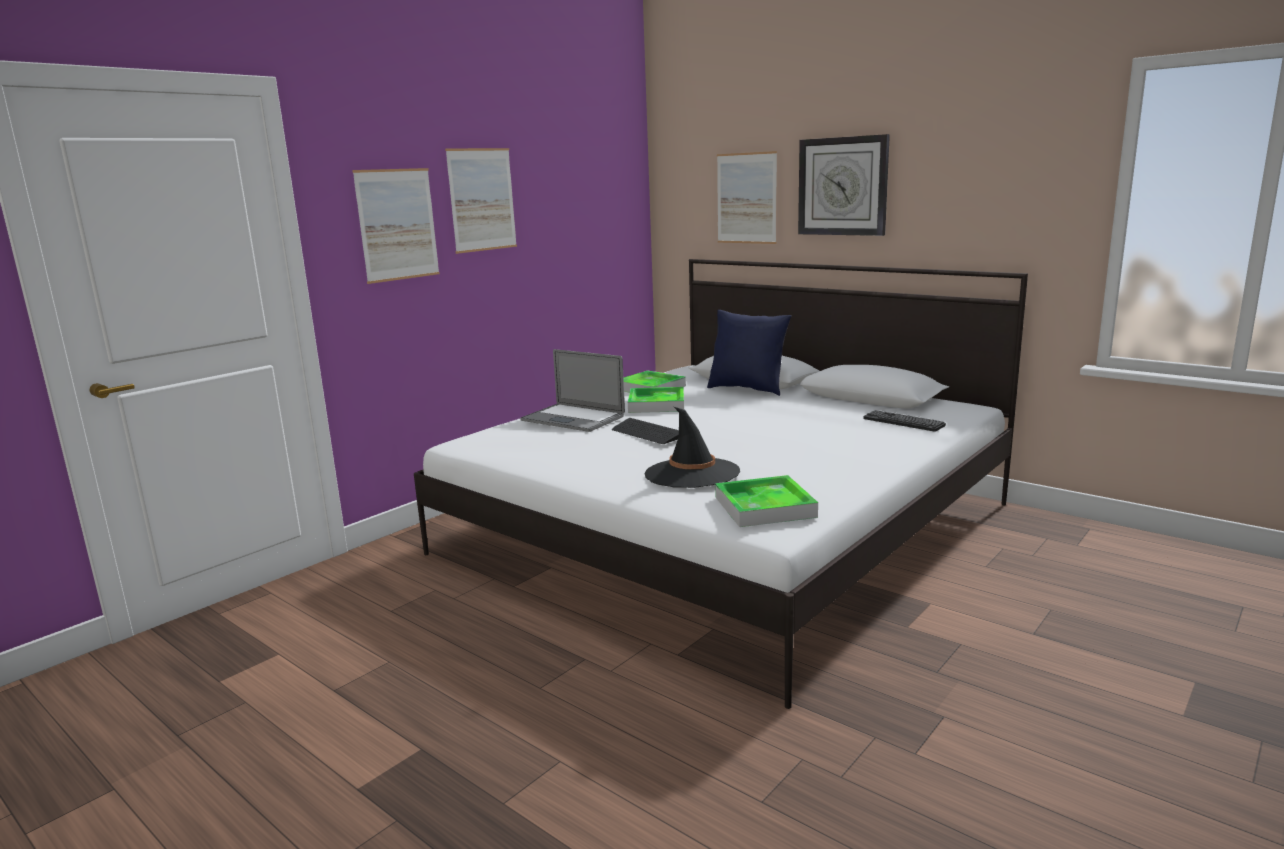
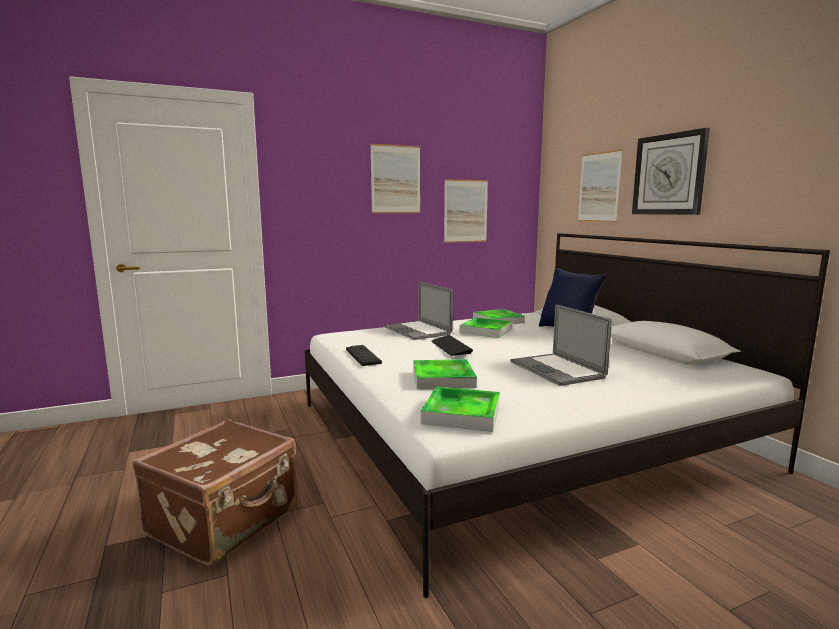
camera: 25 degrees right, 5 degrees down
(397, 224) = (329, 190): picture -> picture (465, 211)
(487, 714) = (226, 521): none -> brown suitcase
(692, 473) = (443, 378): black hat -> tray
(794, 439) = (556, 369): none -> laptop
(903, 422) = (671, 373): keyboard -> keyboard (363, 356)

